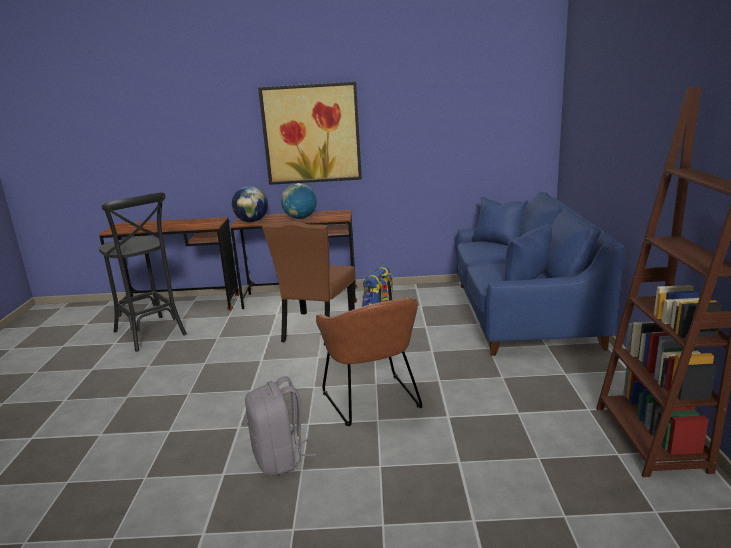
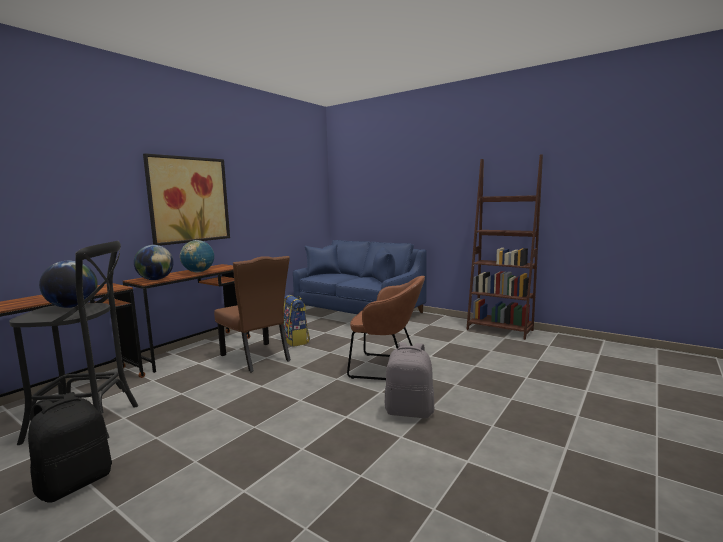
camera: 55 degrees left, 10 degrees down
(83, 373) = (75, 482): none -> black backpack
(145, 241) = (72, 307): none -> globe

